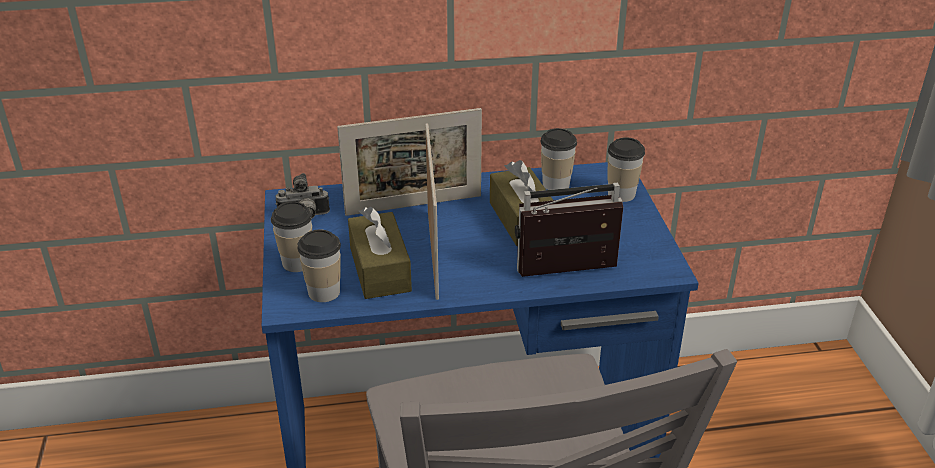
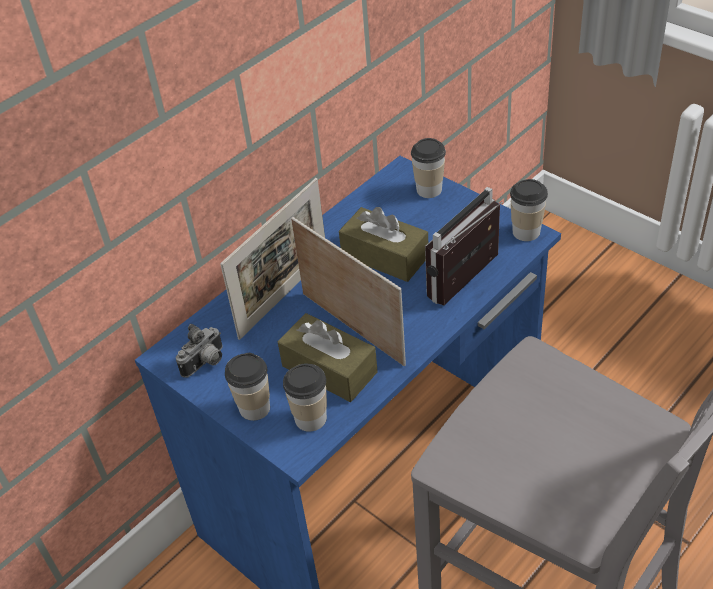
camera: 35 degrees left, 10 degrees up
(556, 184) = (372, 209): cup -> cup (526, 232)

